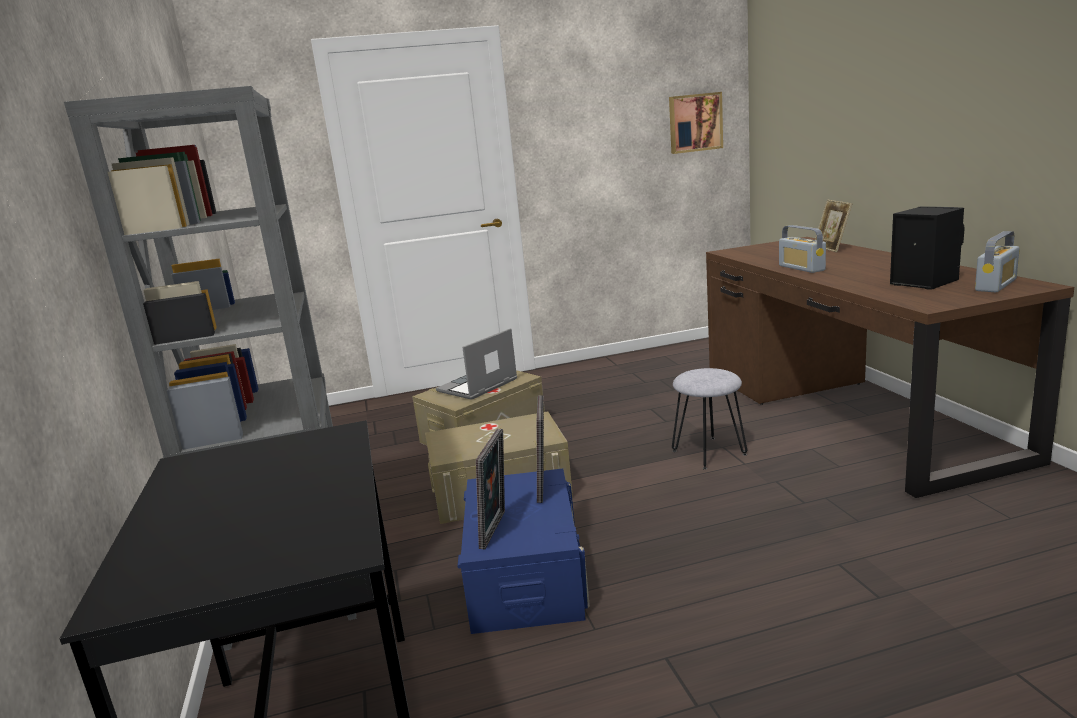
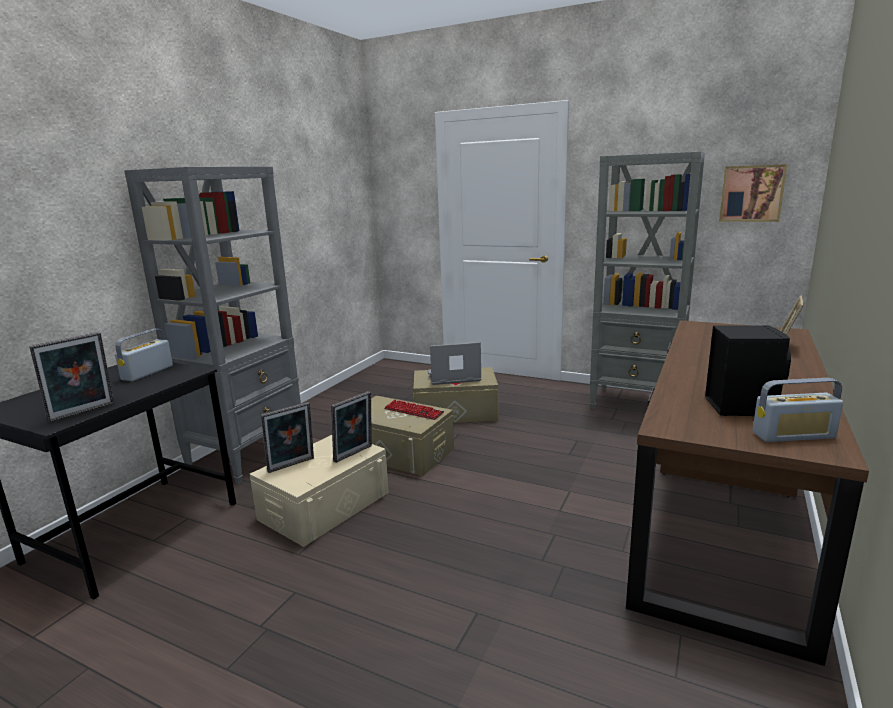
camera: 40 degrees right, 0 degrees up
(341, 525) = (83, 413): none -> picture frame
(510, 428) = (413, 411): none -> keyboard
(525, 575) = (325, 505): blue storage box -> beige storage box
(640, 363) = (636, 403): none -> grey bookcase
(708, 452) = (552, 490): grey stool -> none
(801, 268) = (694, 357): radio -> radio (147, 372)

